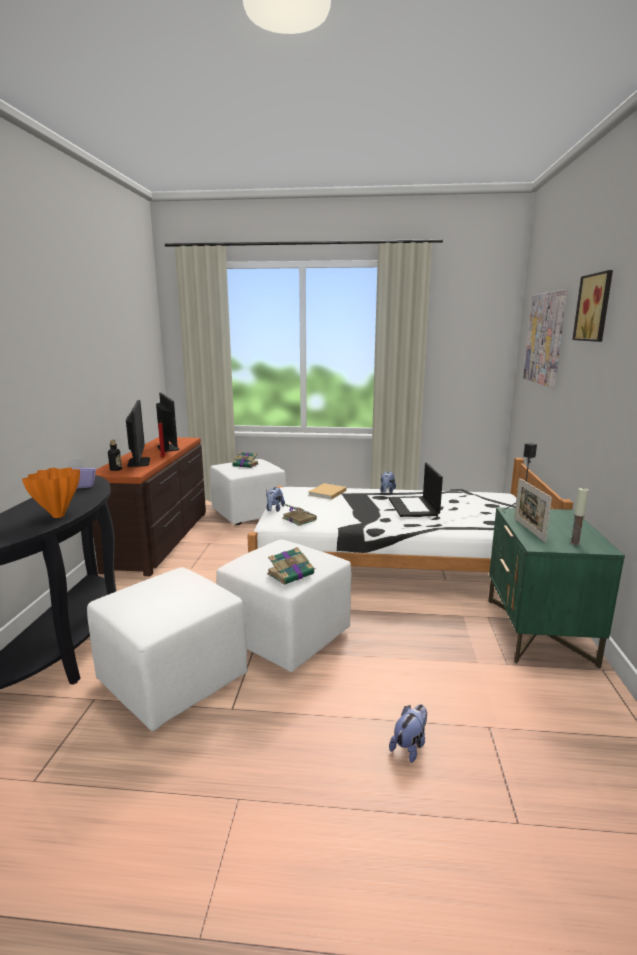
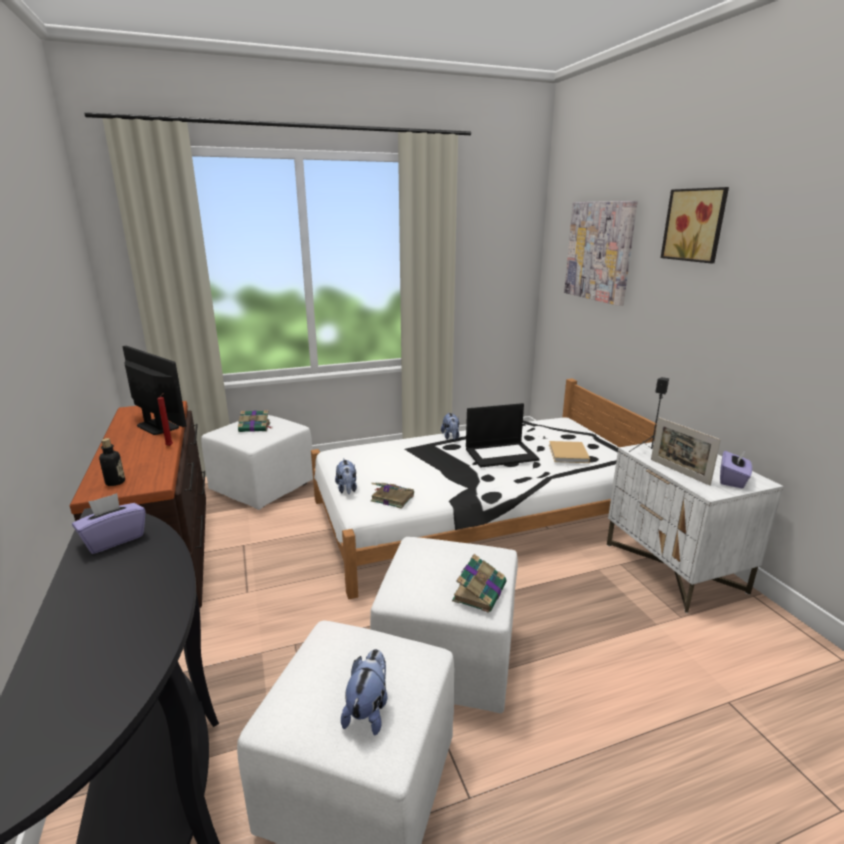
camera: 25 degrees left, 5 degrees up
(59, 515) = (154, 616): orange vase -> none
(138, 462) = (139, 461): monitor -> none
(327, 493) = (388, 451): beige book -> beige book (568, 454)
(410, 746) = (686, 760): plush toy -> plush toy (368, 710)
(414, 507) = (501, 454): laptop -> laptop turned 75 degrees counterclockwise
(539, 631) = (674, 568): green nightstand -> white nightstand
(575, 543) = (732, 480): candle -> purple tissue box

